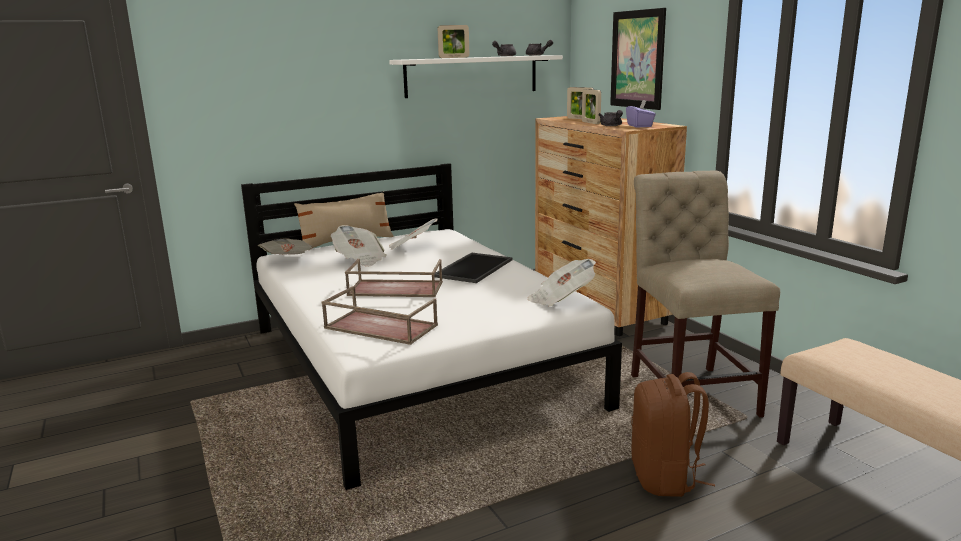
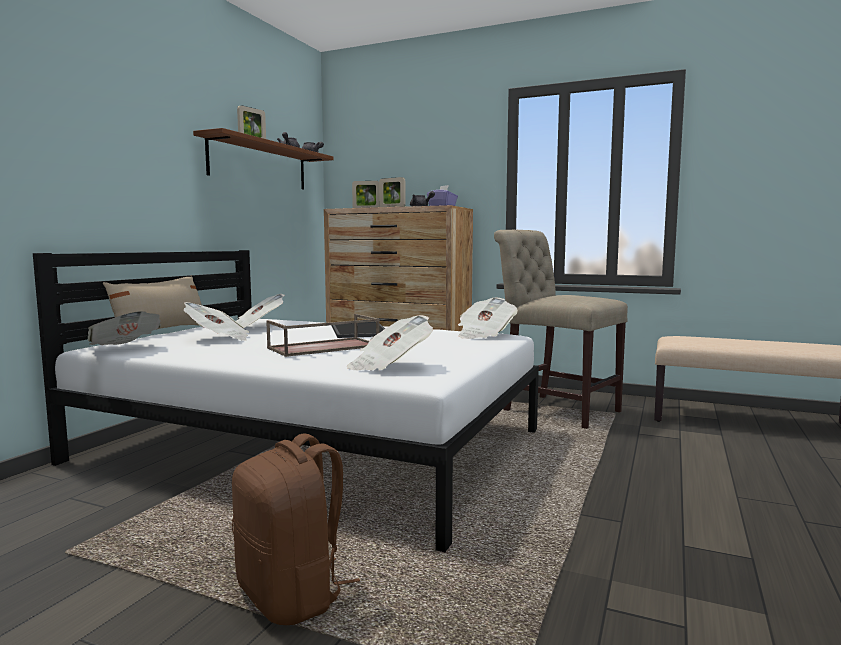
camera: 40 degrees left, 10 degrees down
(379, 327) = (389, 366): brown tray -> newspaper
(472, 76) = (259, 164): white shelf -> brown shelf
(637, 59) = (410, 160): picture -> none
(665, 478) = (643, 456): brown backpack -> brown backpack (292, 596)

